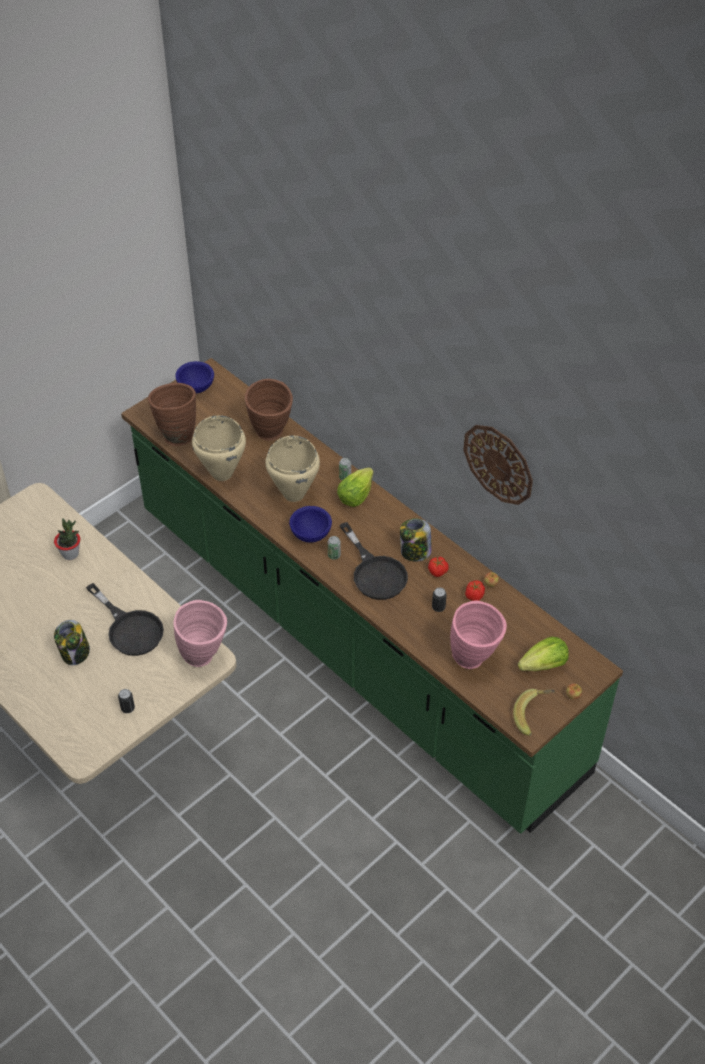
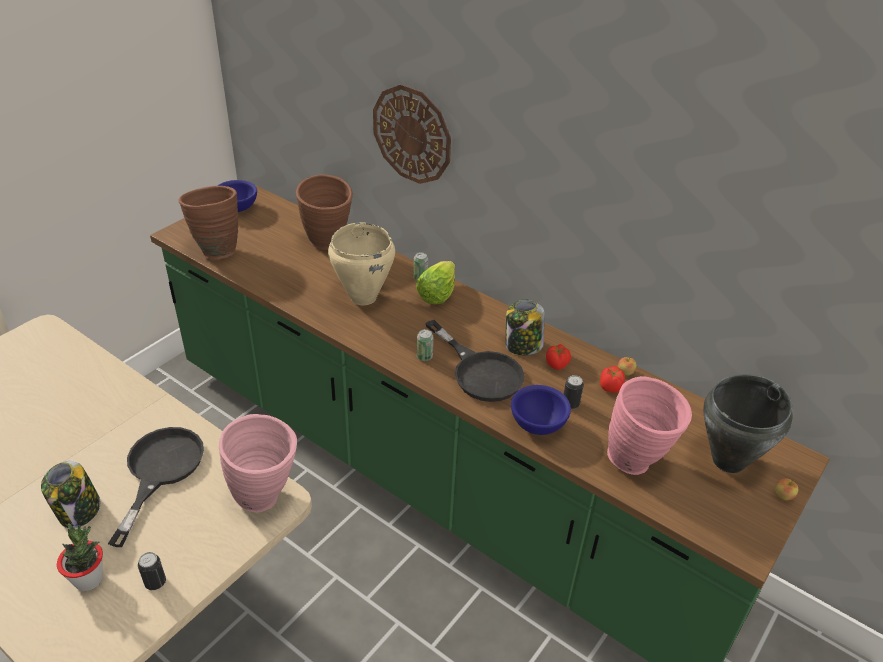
camera: 10 degrees left, 10 degrees down
(70, 554) = (81, 387): potted plant -> potted plant (89, 579)
(130, 628) = (160, 471): black frying pan -> black frying pan turned 120 degrees counterclockwise
(221, 473) = (273, 283): beige cooking pot -> none
(311, 535) = (391, 337): blue bowl -> blue bowl (538, 425)
(498, 463) = (644, 197): wall clock -> wall clock (412, 134)
(534, 716) = (745, 529): banana -> none
(544, 665) = (729, 461): lettuce -> black cooking pot

